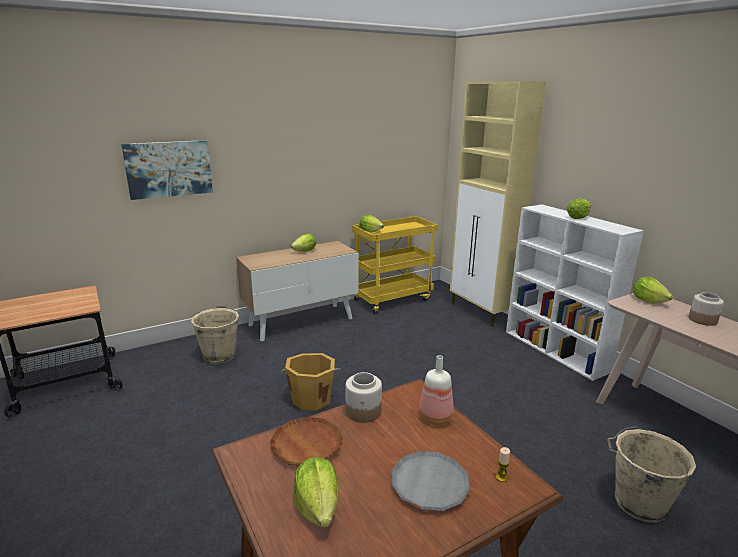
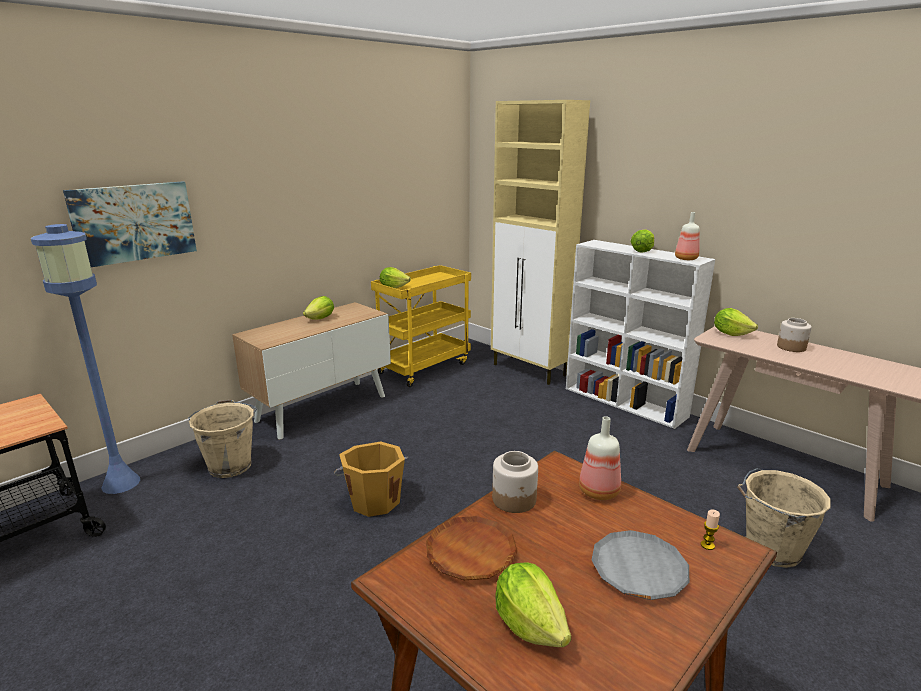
camera: 15 degrees left, 0 degrees up
(144, 356) = (121, 483): none -> blue floor lamp
(613, 228) = (685, 259): none -> bottle

